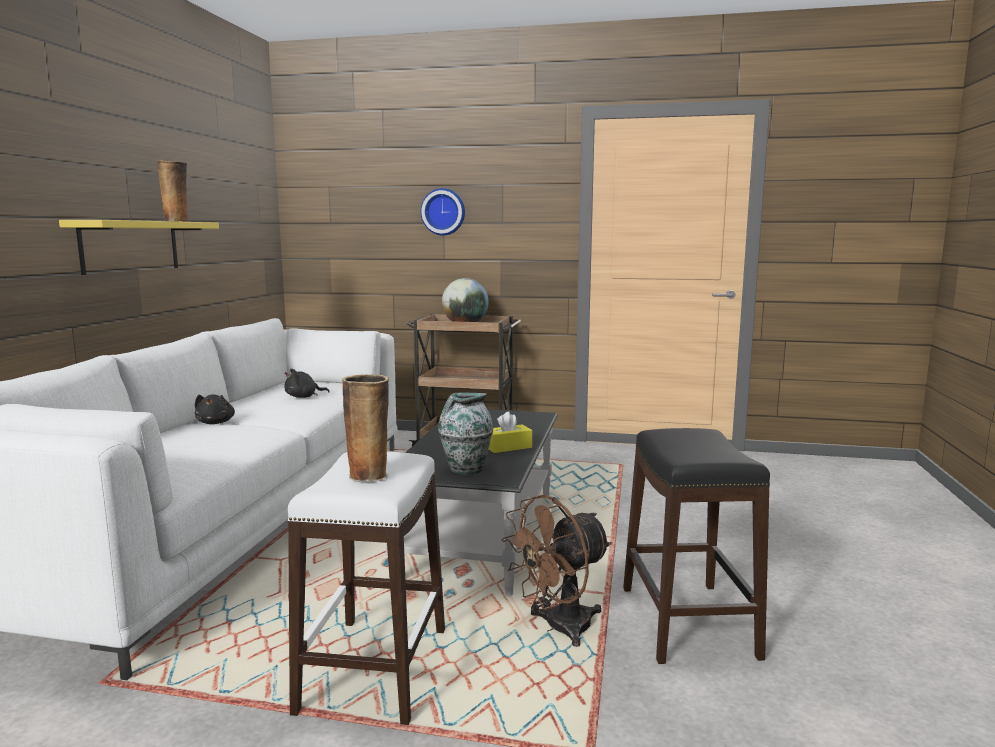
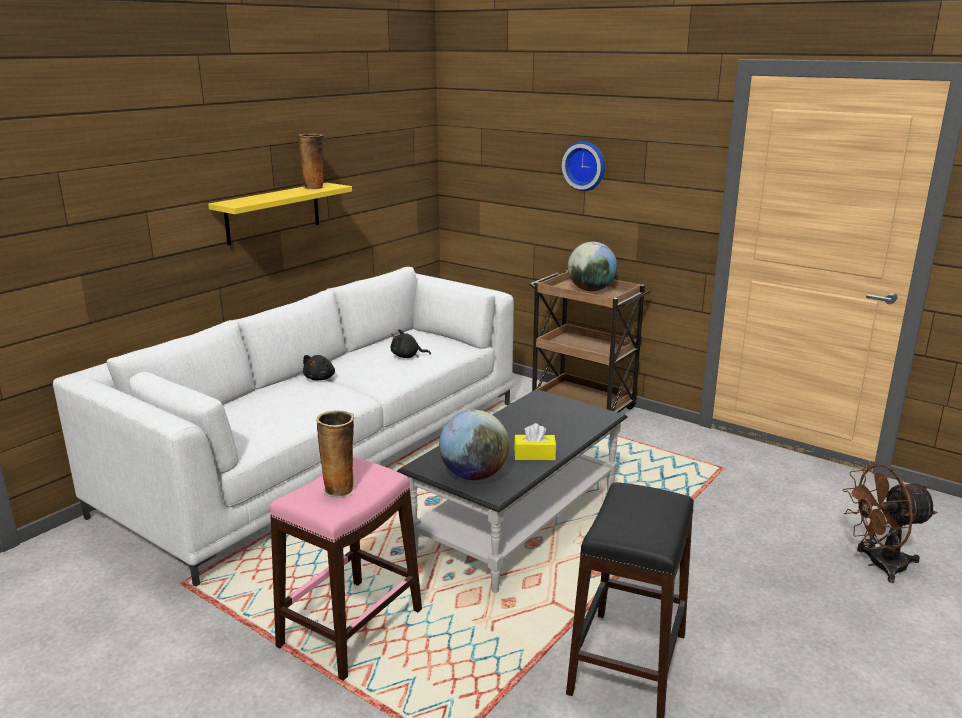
camera: 25 degrees right, 10 degrees up
(373, 669) = (350, 628): white stool -> pink stool
(465, 469) = (474, 475): vase -> globe
(558, 628) = (511, 635): brown fan -> brown fan (878, 565)

